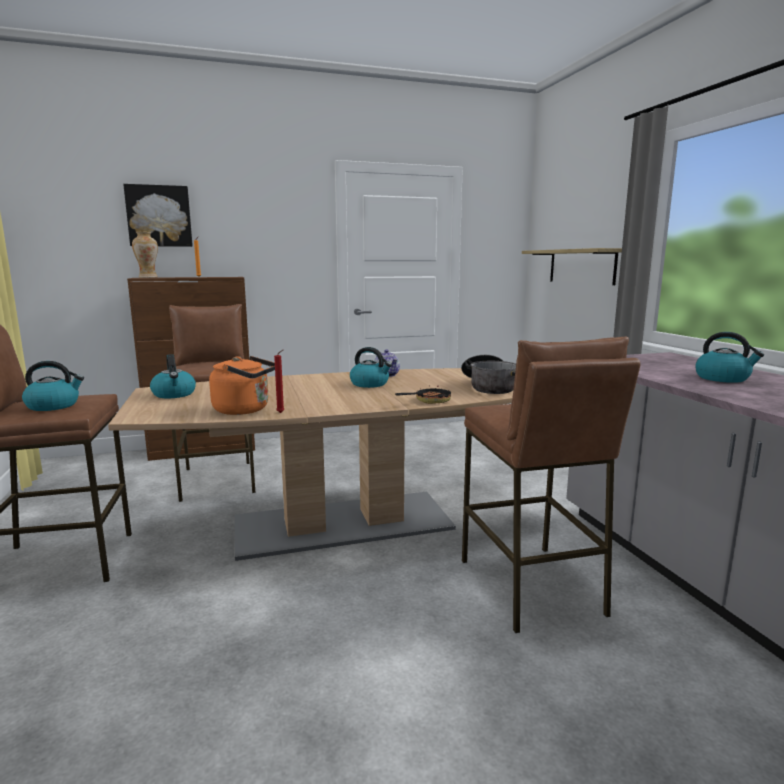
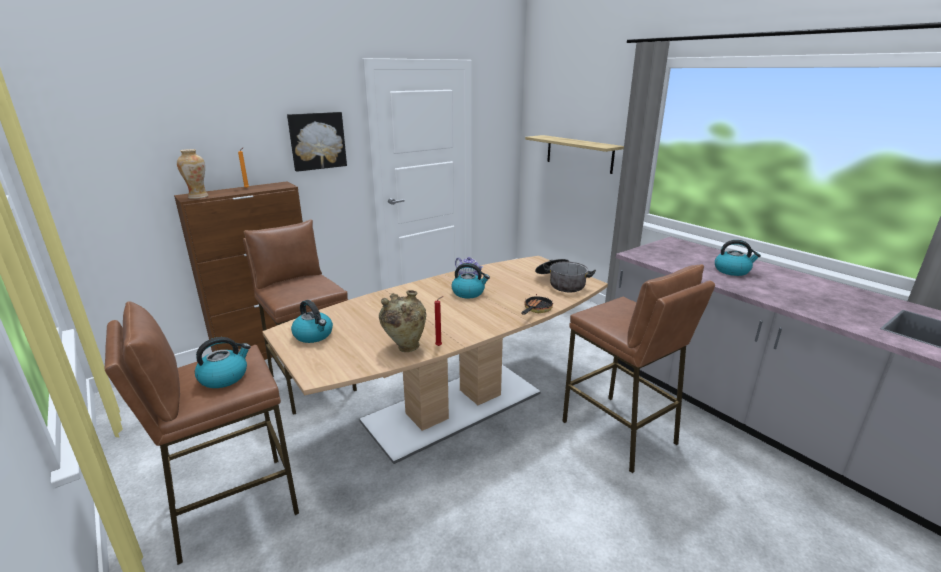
camera: 20 degrees left, 10 degrees up
(159, 216) = (194, 127): picture -> picture (317, 141)
(245, 410) = (405, 347): orange kettle -> beige vase

